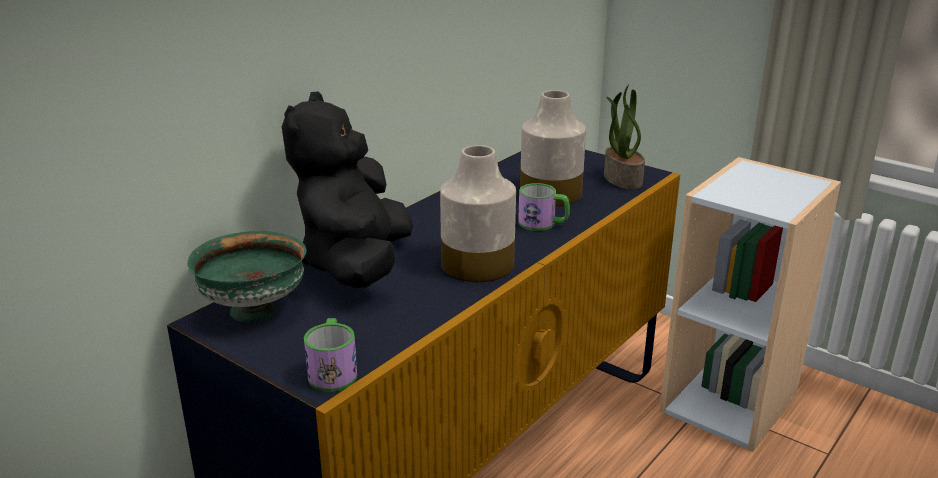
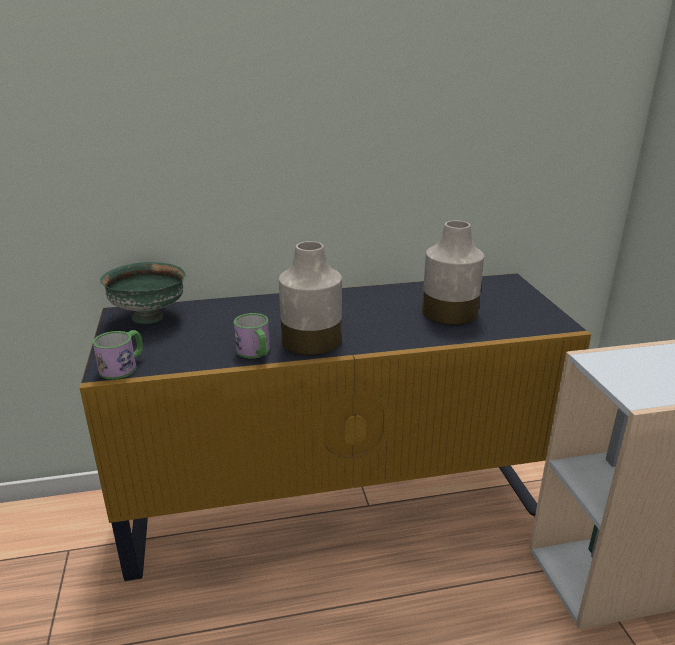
camera: 40 degrees right, 0 degrees up
(356, 265) = (242, 312): black plush toy -> none
(543, 224) = (404, 331): mug -> mug (255, 352)
(621, 179) = (527, 321): potted plant -> none

